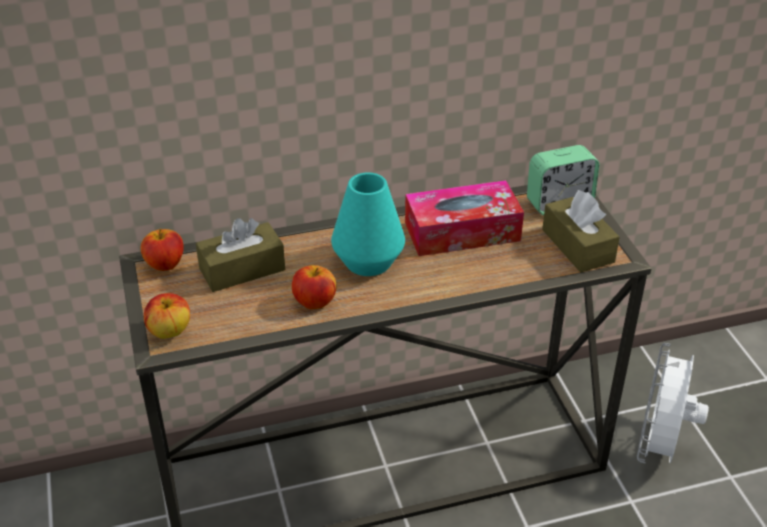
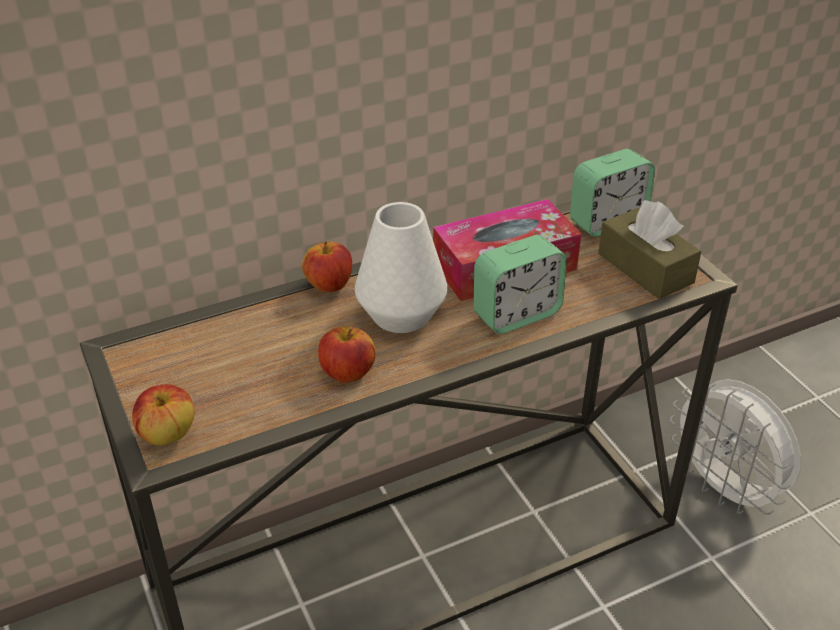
camera: 10 degrees left, 0 degrees up
(165, 265) = (143, 348): apple -> apple (329, 285)
(242, 269) = (245, 342): brown tissue box -> none
(368, 261) = (401, 315): turquoise vase -> white vase
(460, 271) = (516, 314): none -> alarm clock
(659, 447) = (725, 490): white fan -> white fan turned 45 degrees counterclockwise

